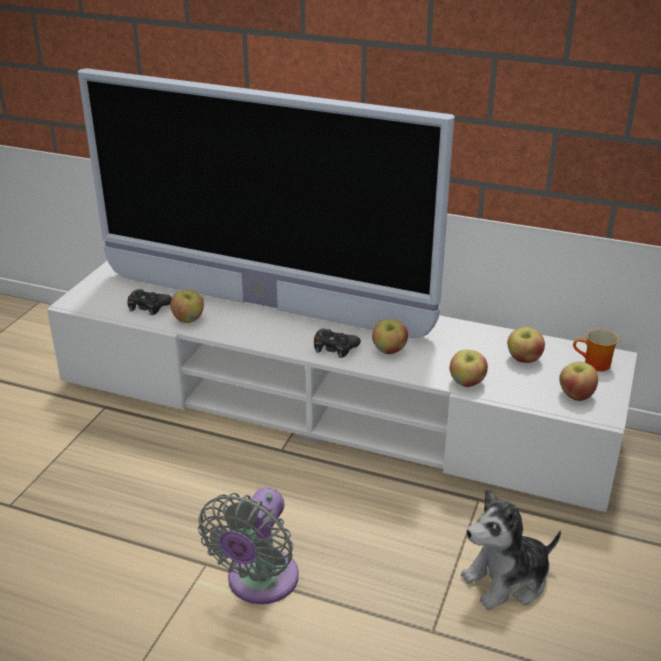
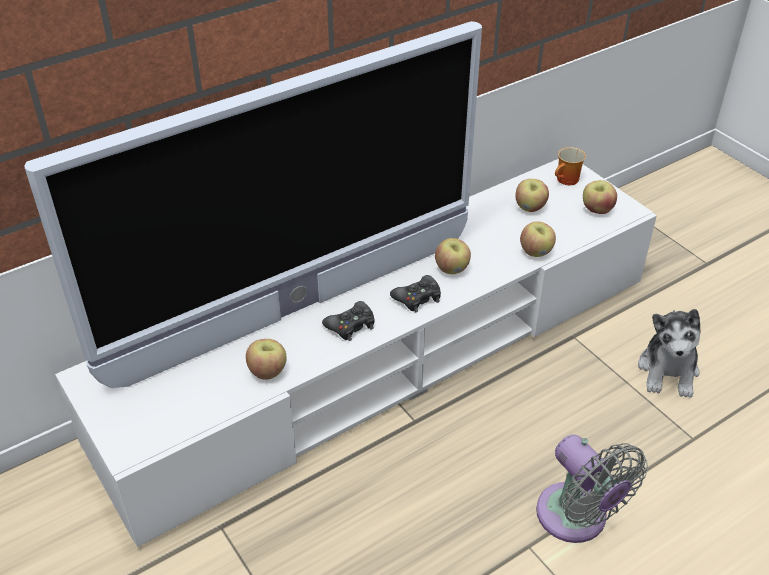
camera: 55 degrees left, 10 degrees up
(148, 307) = (209, 392): black game controller -> black game controller (351, 325)

